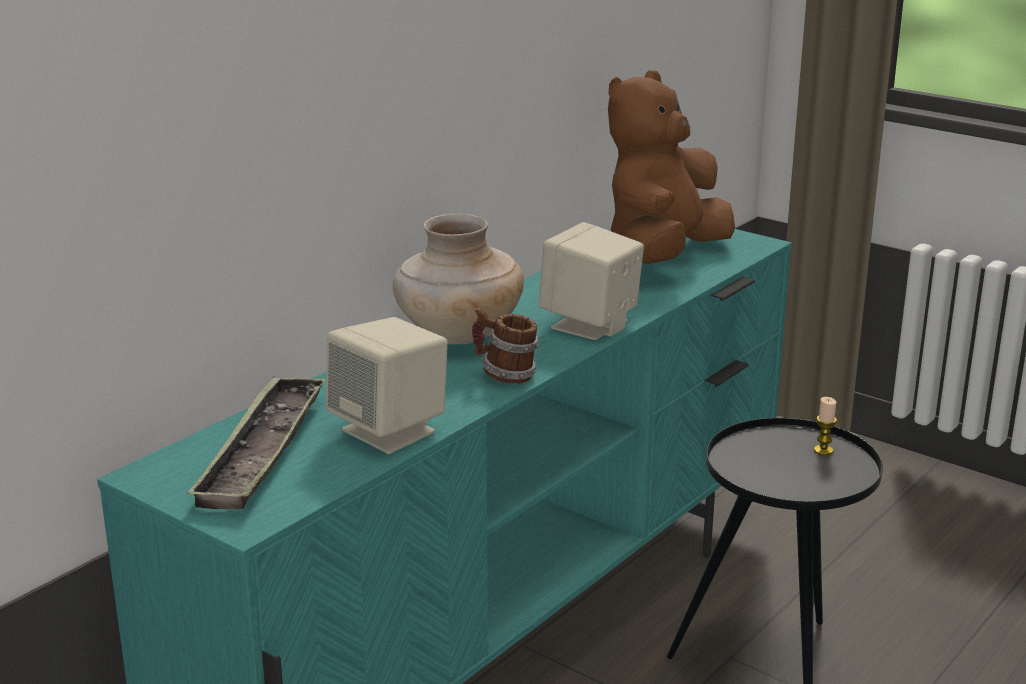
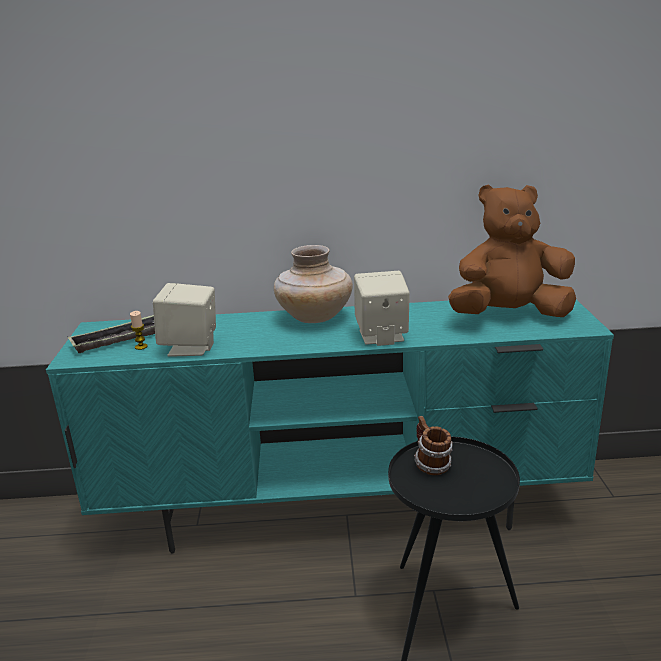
camera: 50 degrees right, 0 degrees up
(505, 376) = (287, 344): mug -> mug (431, 465)
(823, 450) = (487, 479): candle -> candle (141, 347)

